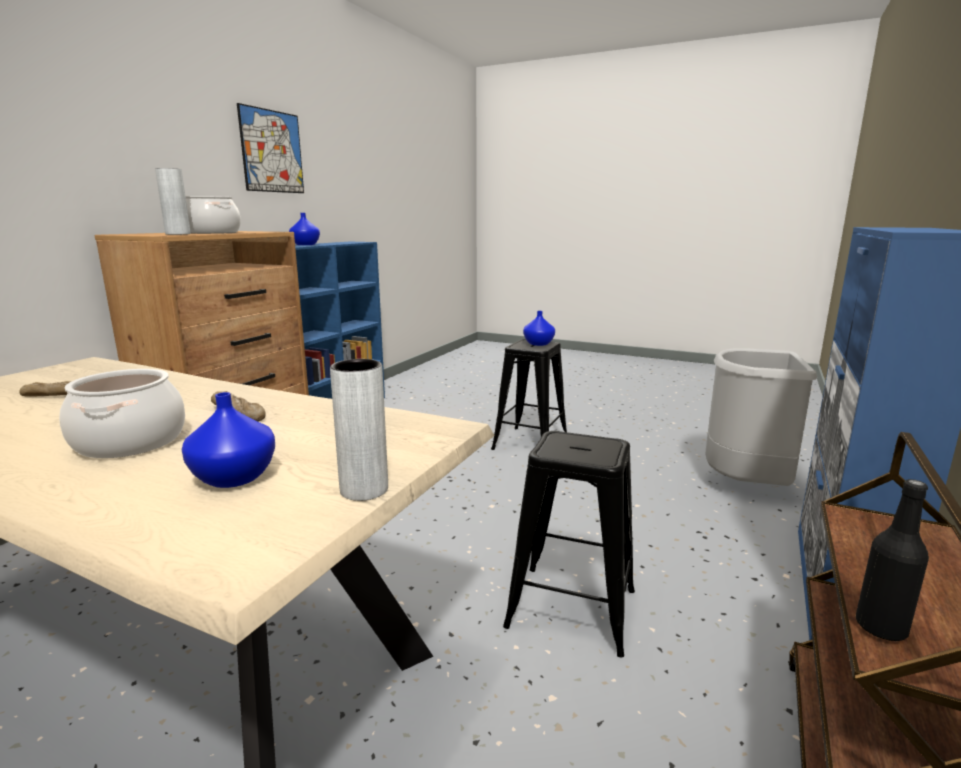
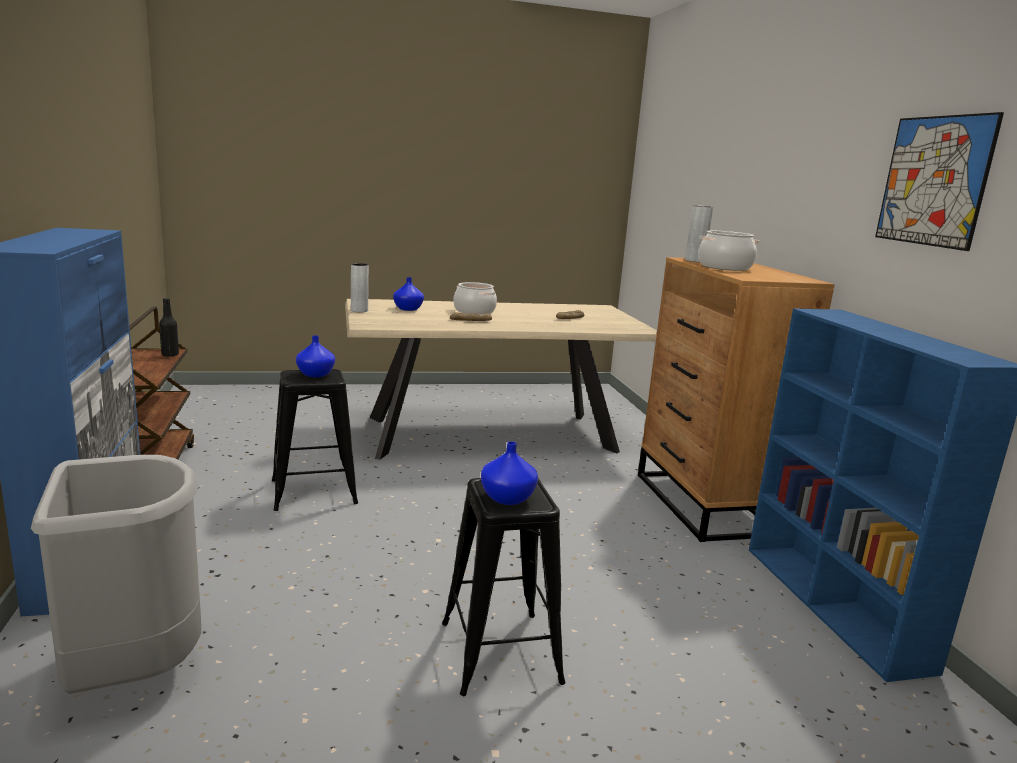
camera: 140 degrees right, 0 degrees up
(306, 244) = (873, 325): blue vase -> blue vase (315, 374)

